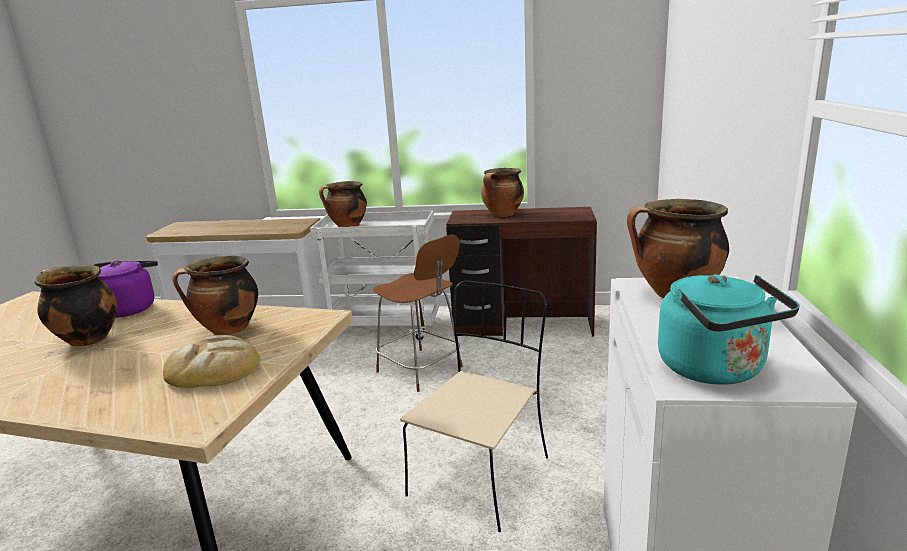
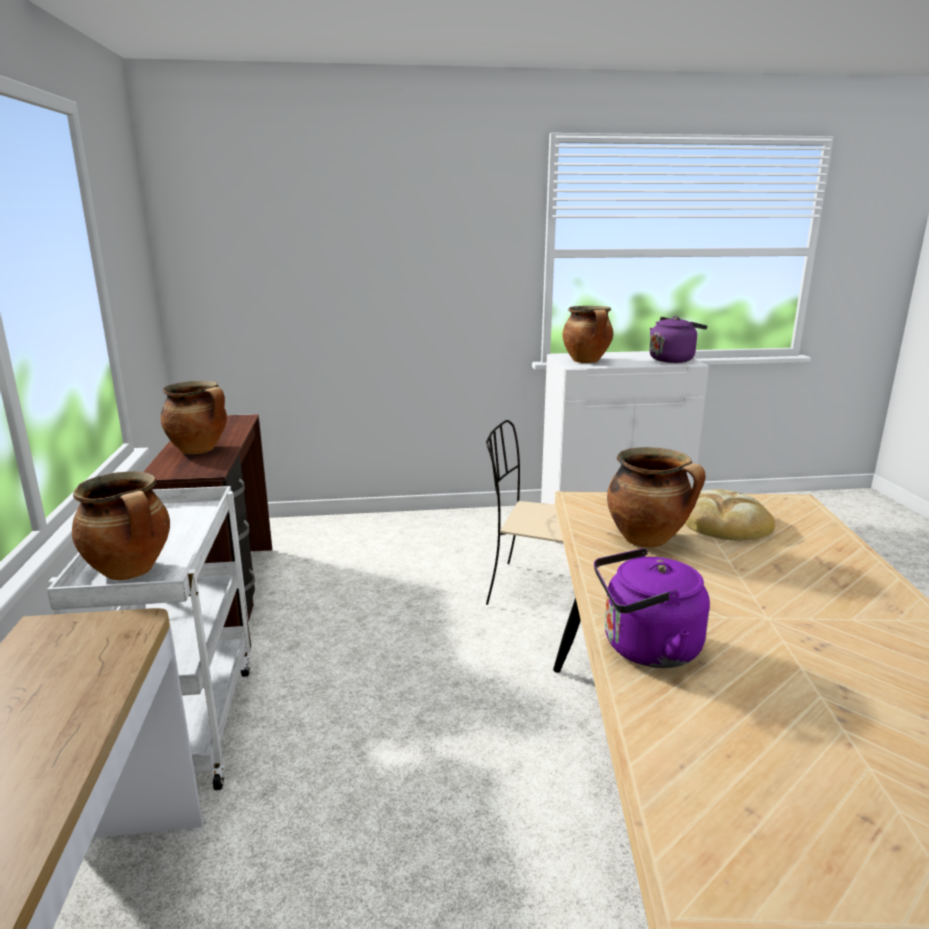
camera: 105 degrees left, 0 degrees up
(86, 340) = (761, 634): cooking pot -> none
(421, 370) = (350, 655): brown chair -> none
(716, 370) = (673, 359): turquoise kettle -> purple kettle

